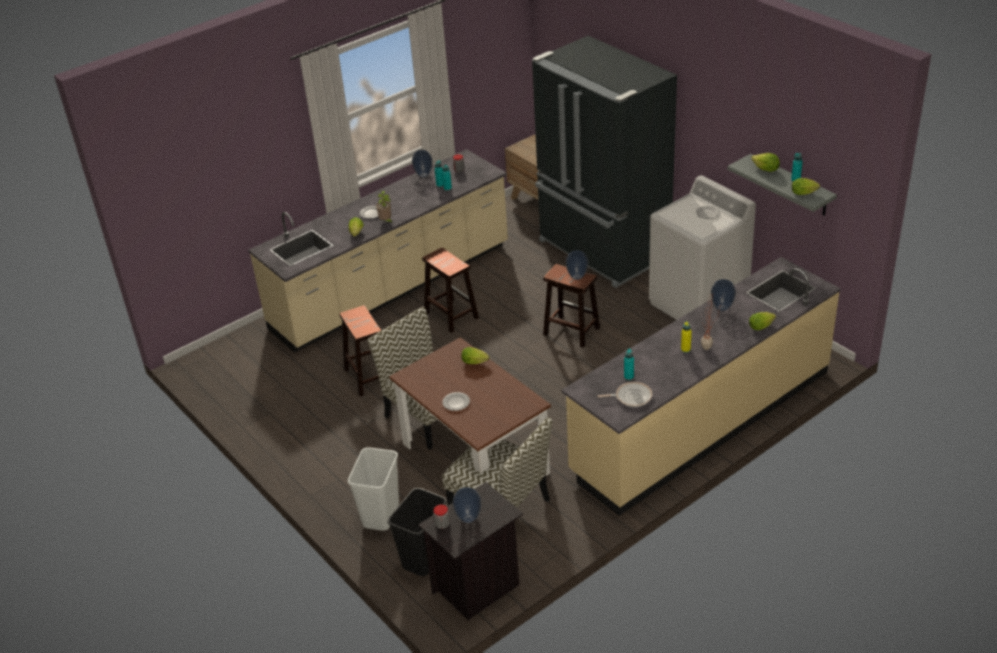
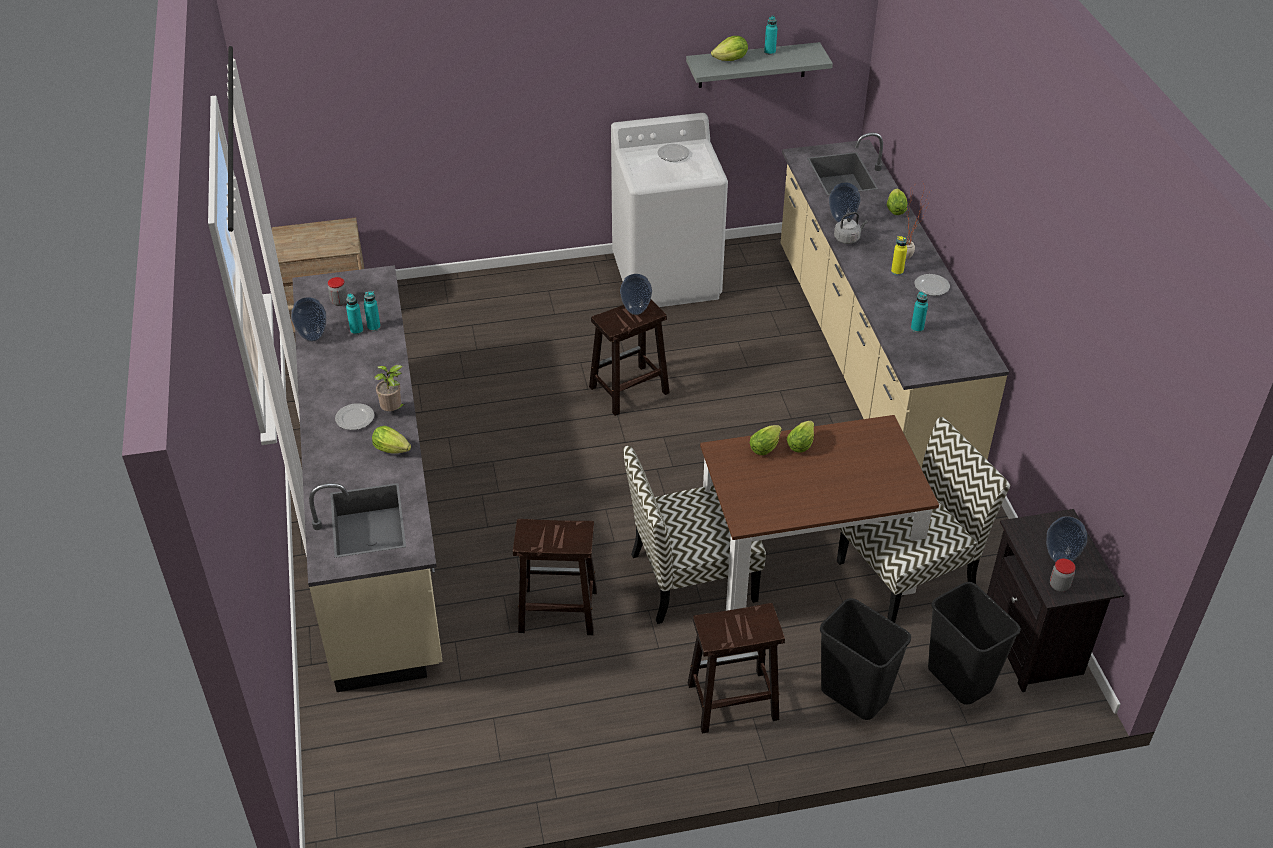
camera: 65 degrees left, 5 degrees up
(381, 516) = (855, 695): white trash can -> black trash can
(450, 315) = (496, 482): brown stool -> brown stool (731, 702)
(456, 402) = (836, 492): plate -> plate (931, 286)
(602, 250) = (494, 303): black fridge -> none
(631, 397) = (954, 340): frying pan -> none
(702, 317) = (848, 238): none -> grey kettle
(805, 193) = (800, 57): lettuce -> lettuce (801, 443)

